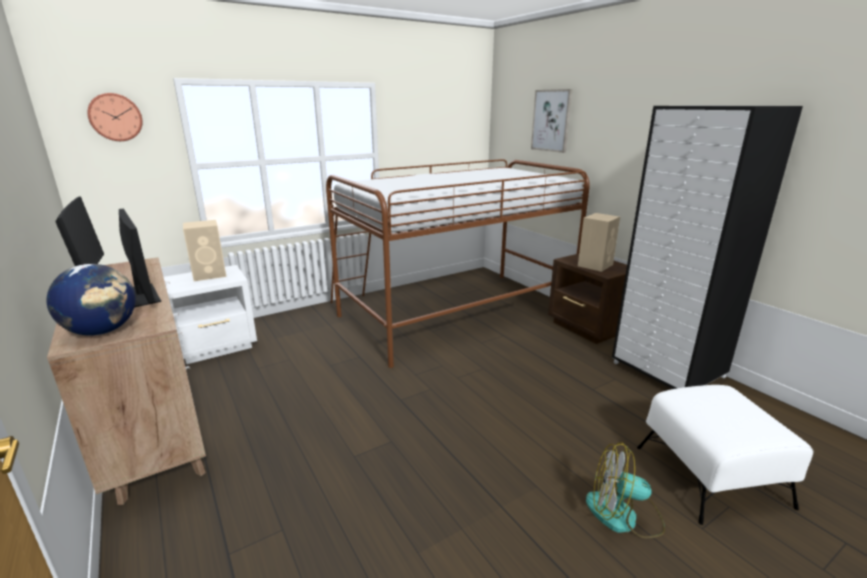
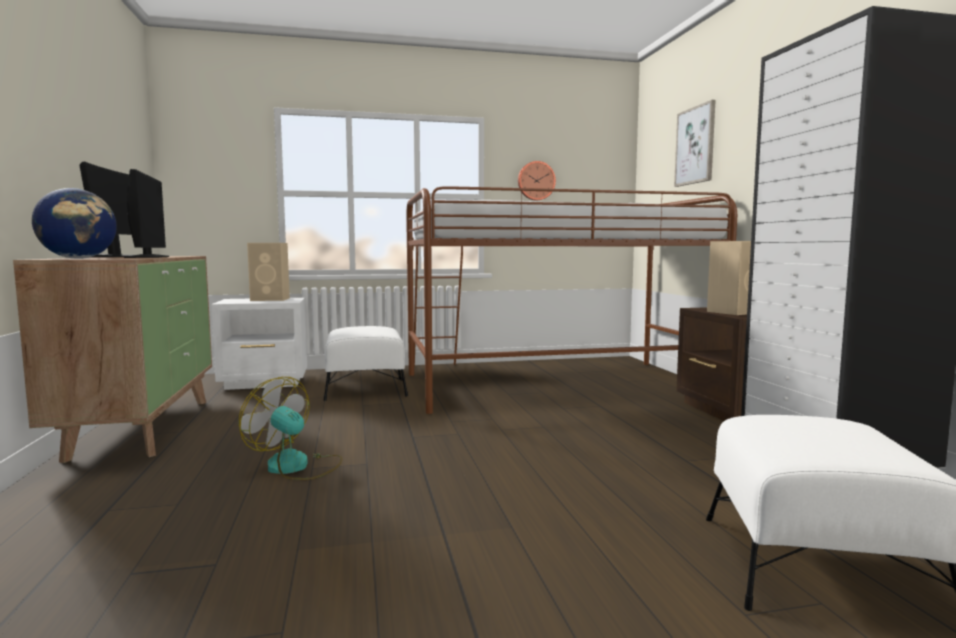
camera: 20 degrees right, 15 degrees down
(115, 117) = (217, 141): wall clock -> wall clock (536, 181)
(315, 342) = (365, 389): none -> white ottoman
(623, 515) = (617, 575): fan -> fan (296, 466)

